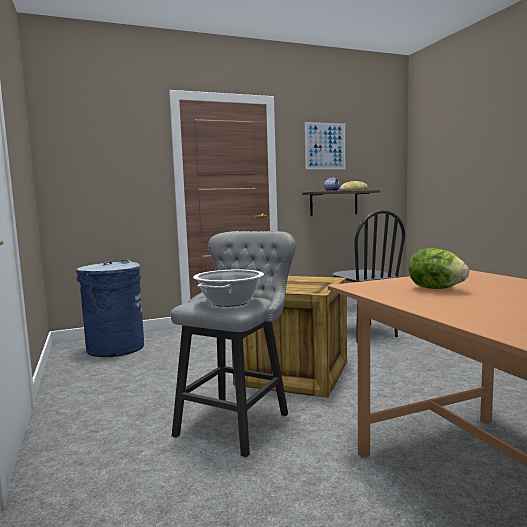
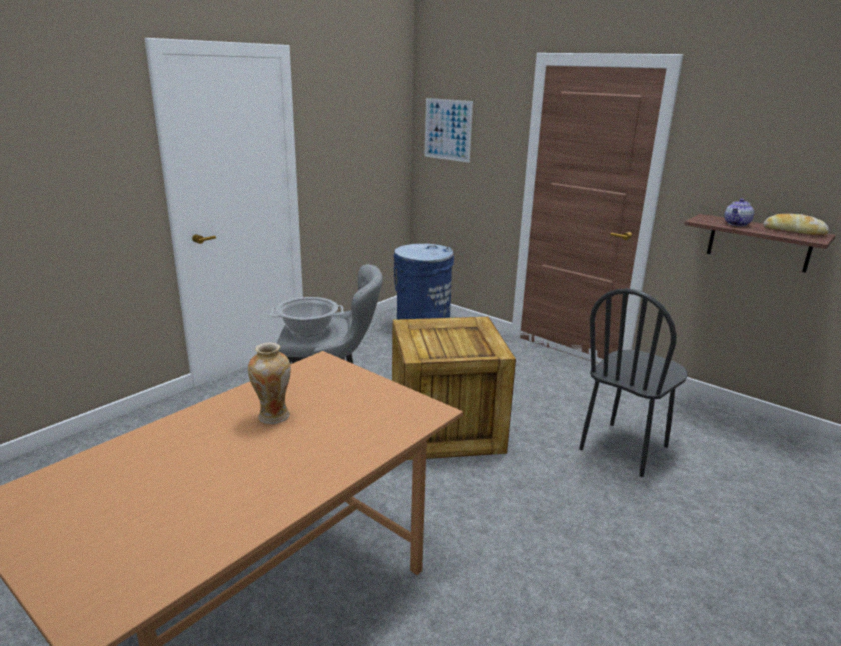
camera: 60 degrees right, 15 degrees up
(325, 146) = (765, 142): picture -> picture (447, 130)
(436, 289) = (320, 397): lettuce -> none
(475, 299) = (273, 416): none -> vase

